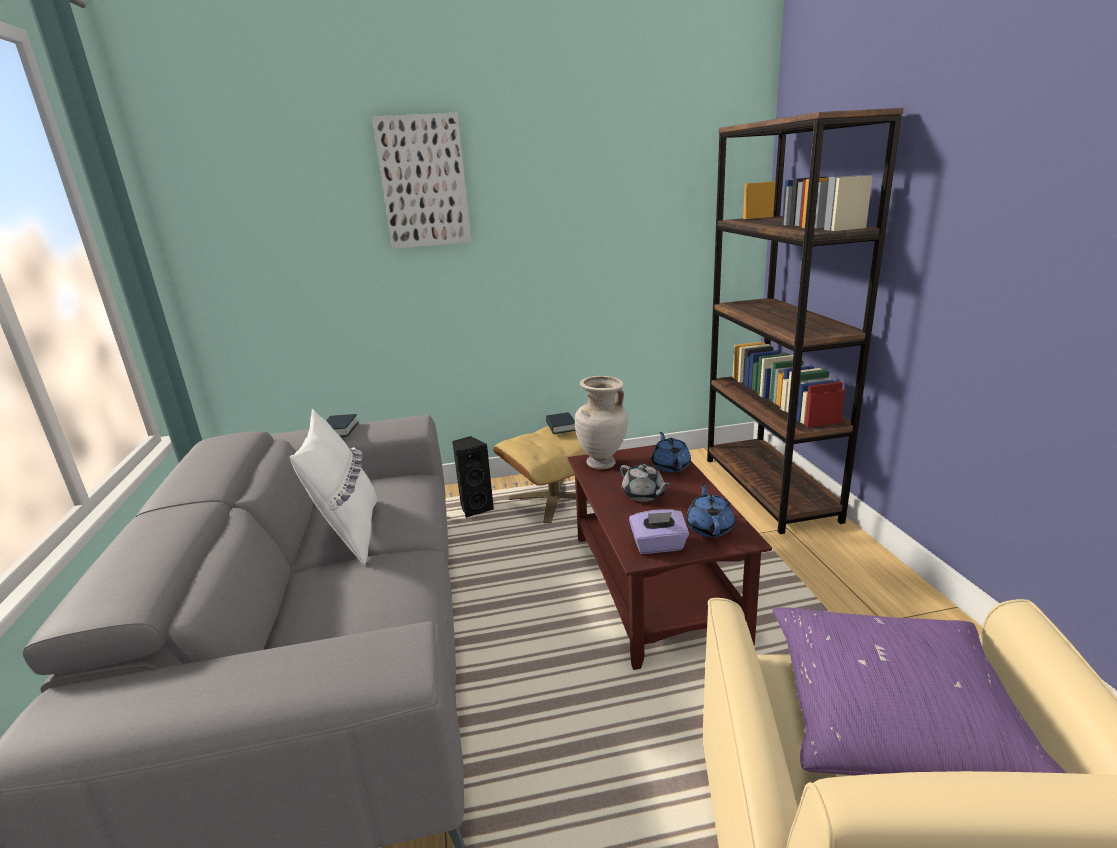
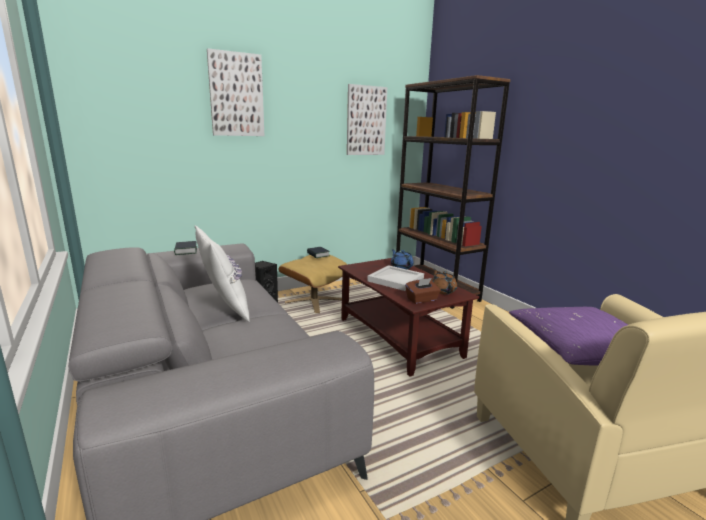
camera: 20 degrees left, 5 degrees down
(602, 464) = (362, 268): beige vase -> none
(643, 495) = (396, 280): grey teapot -> white tray
(651, 198) = (366, 121): none -> picture
(658, 546) = (422, 300): purple tissue box -> brown tissue box
(709, 527) = (442, 291): blue teapot -> brown teapot

